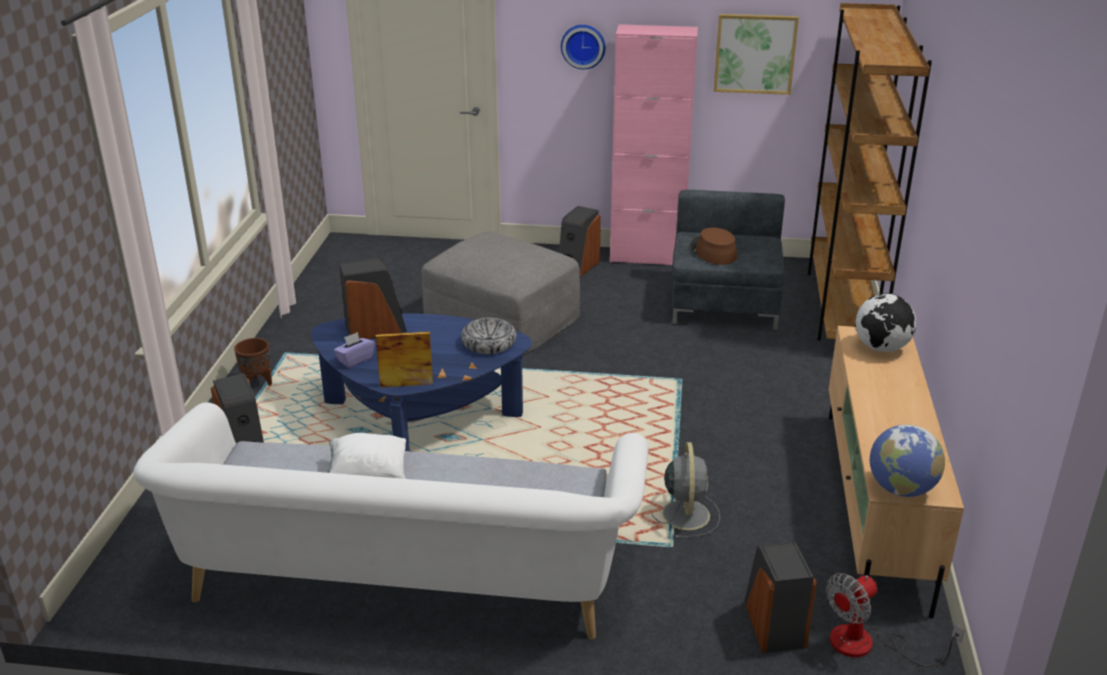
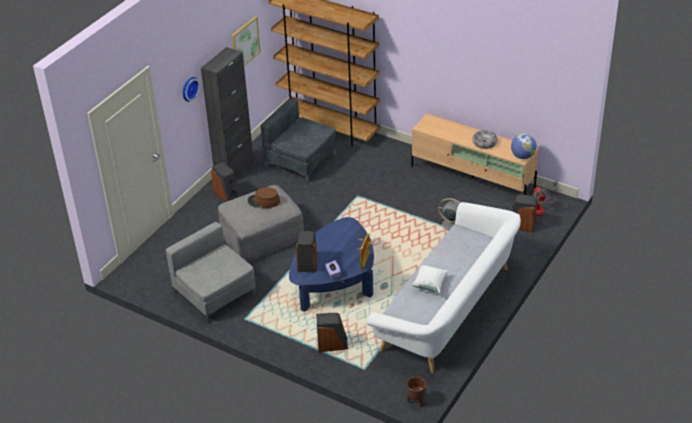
camera: 65 degrees left, 10 degrees up
(257, 384) = (270, 333): brown planter -> brown planter (416, 401)
(335, 315) = (214, 294): none -> grey armchair
(489, 343) = (344, 230): bowl -> bowl (484, 142)
(647, 257) = (234, 169): pink cabinet -> black cabinet
(713, 252) = (303, 140): brown hat -> brown hat (264, 201)
(881, 348) = (435, 125): globe -> none

